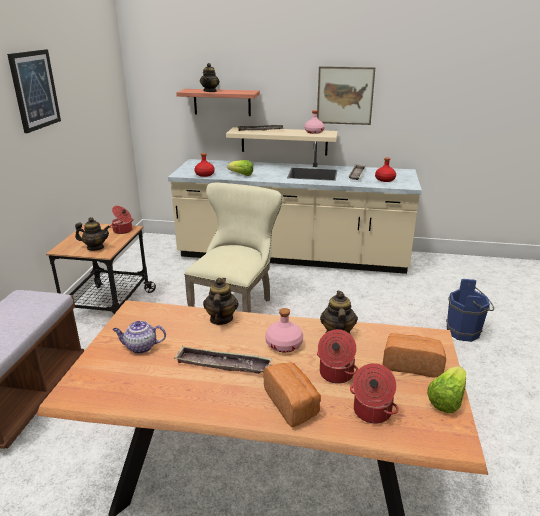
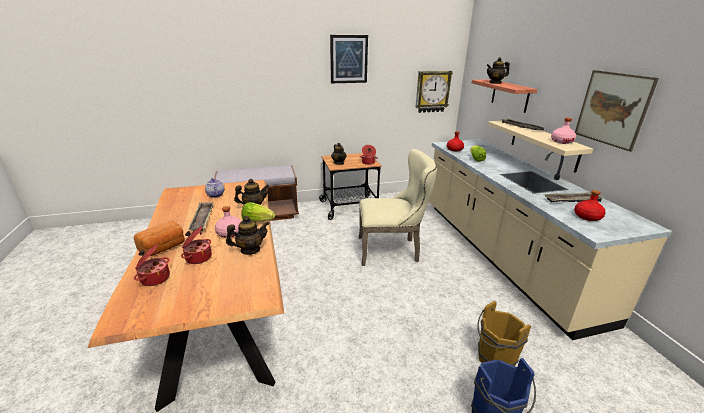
camera: 65 degrees right, 0 degrees up
(111, 116) = (432, 91): none -> wall clock
(411, 364) = (215, 289): bread -> none
(413, 311) = (493, 359): none -> brown bucket
(446, 400) = (168, 312): lettuce -> lettuce (257, 221)

